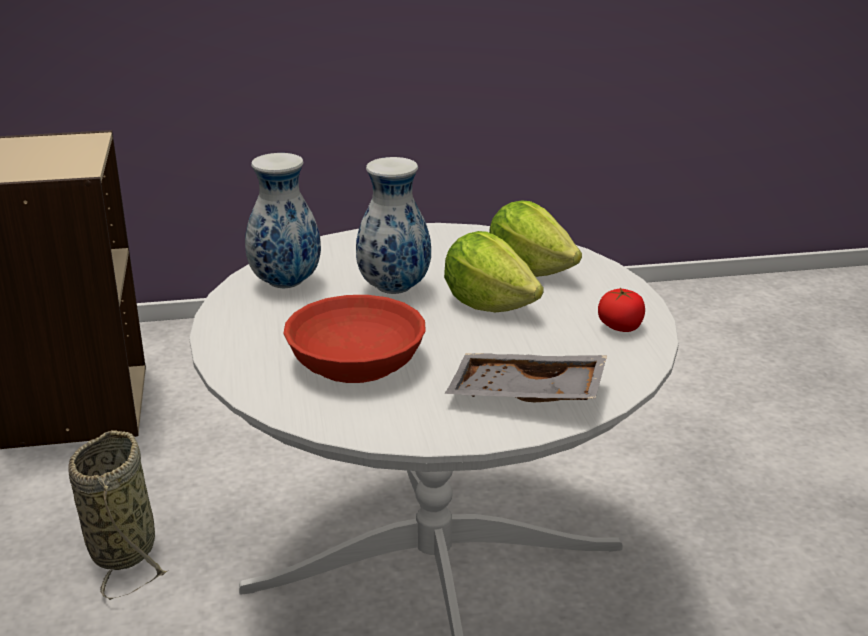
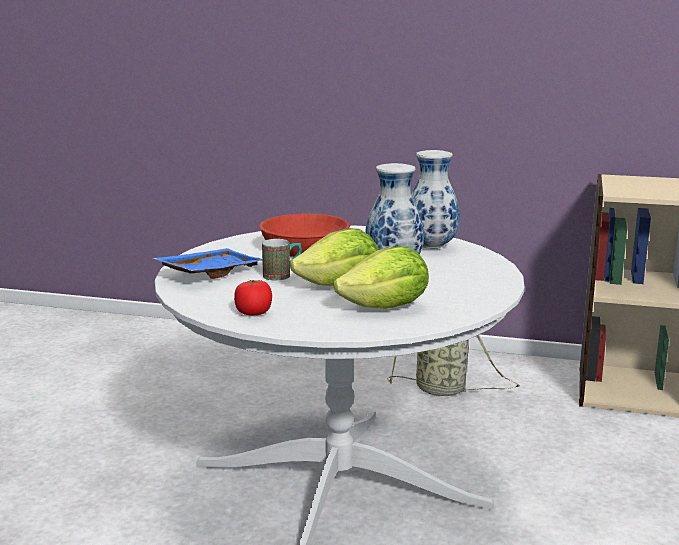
camera: 115 degrees right, 10 degrees down
(484, 345) = (282, 275): none -> mug
(525, 396) = (209, 273): grey tray -> blue tray

